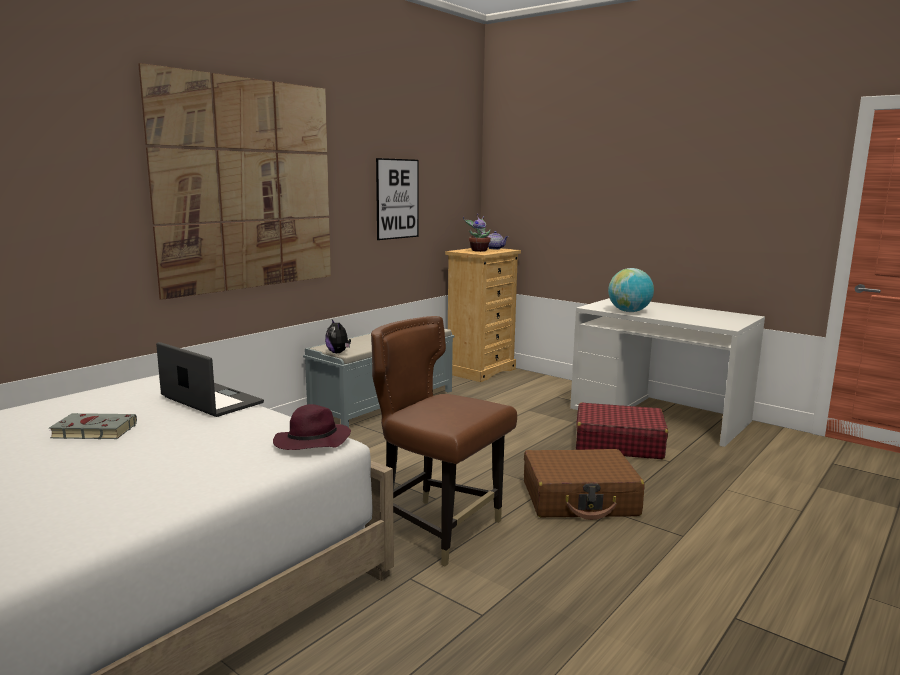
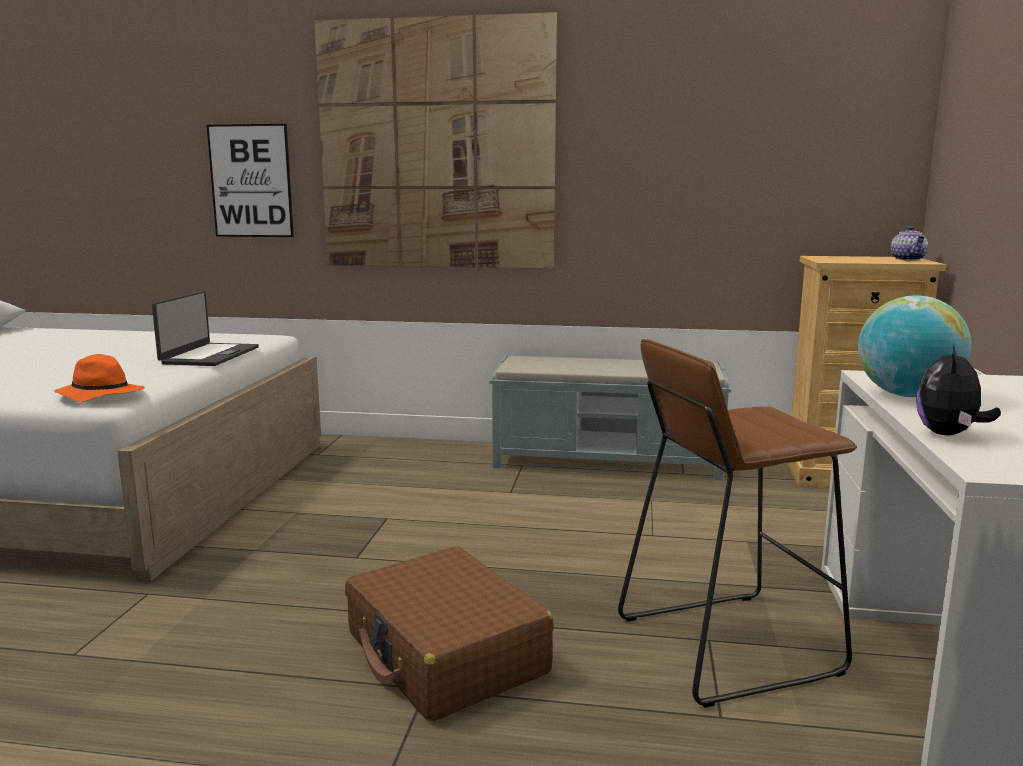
camera: 60 degrees right, 0 degrees up
(92, 431) = (108, 351): grey book -> none
(311, 442) = (99, 395): purple hat -> orange hat
(338, 352) = (508, 365): plush toy -> plush toy (949, 434)
(397, 199) = (697, 165): picture -> picture (251, 181)
(439, 529) = (274, 579): brown chair -> none
(478, 250) = (856, 259): potted plant -> none
(618, 444) = (725, 645): red suitcase -> brown stool

